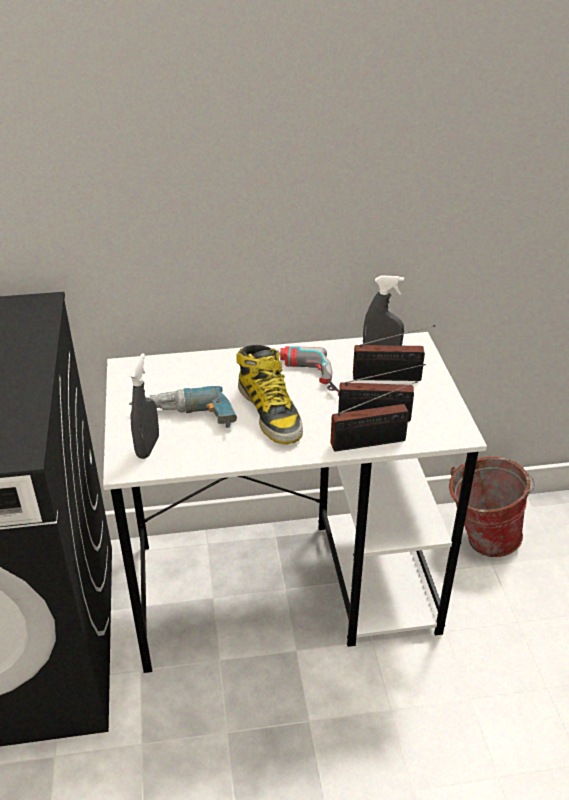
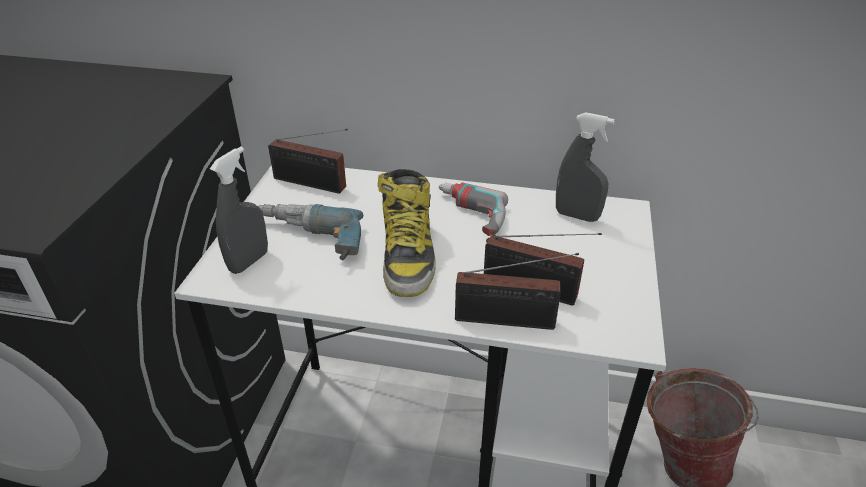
camera: 20 degrees right, 0 degrees up
(390, 377) = (575, 245): radio -> radio (313, 184)

